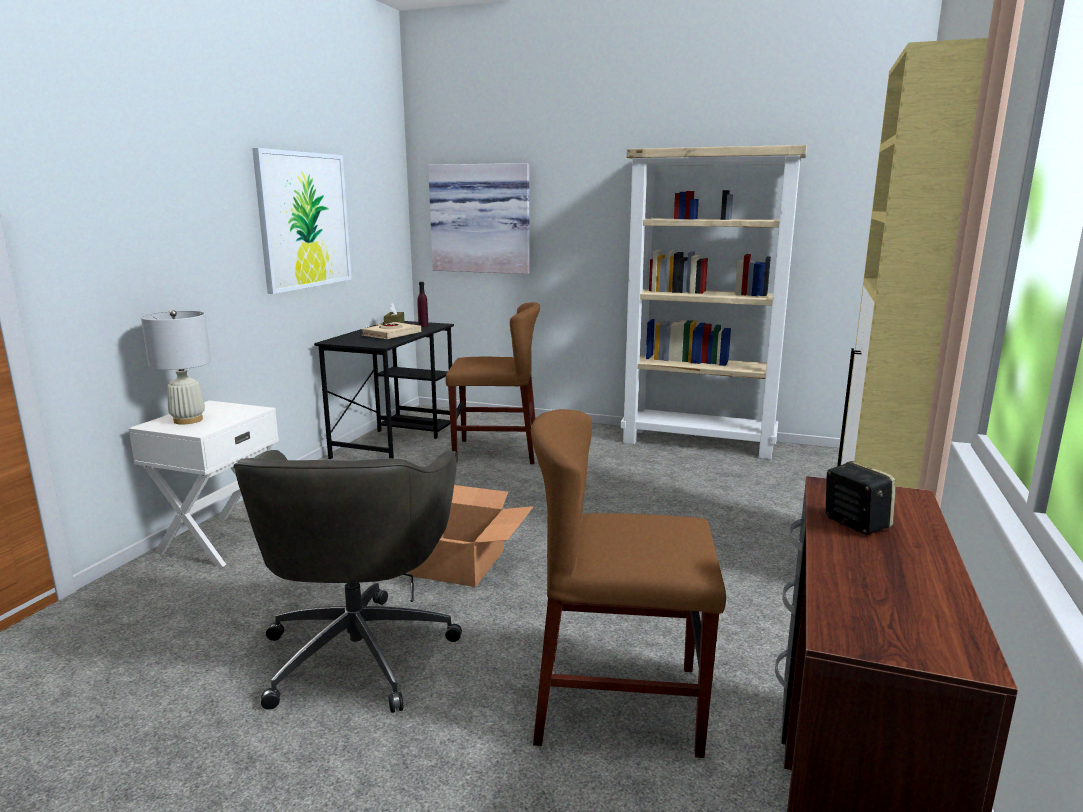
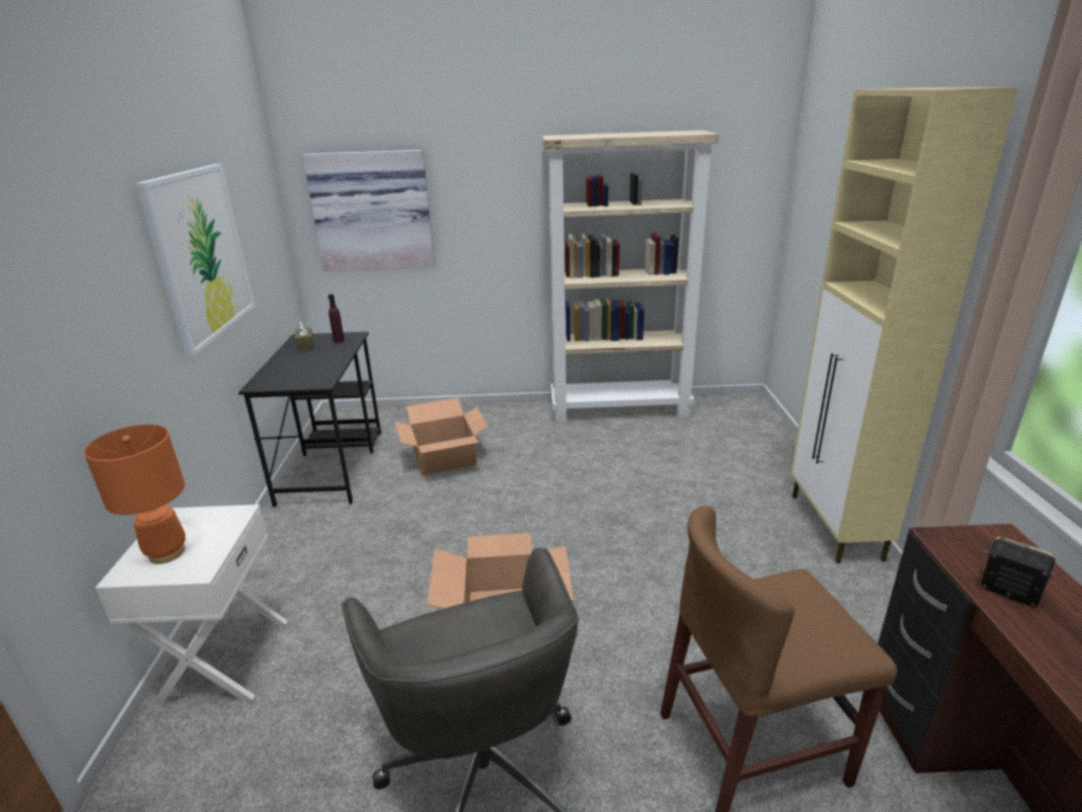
camera: 20 degrees left, 10 degrees up
(188, 420) = (167, 553): white table lamp -> orange table lamp
(391, 335) = (317, 362): beige book -> none
(496, 451) = (445, 458): brown chair -> cardboard box

